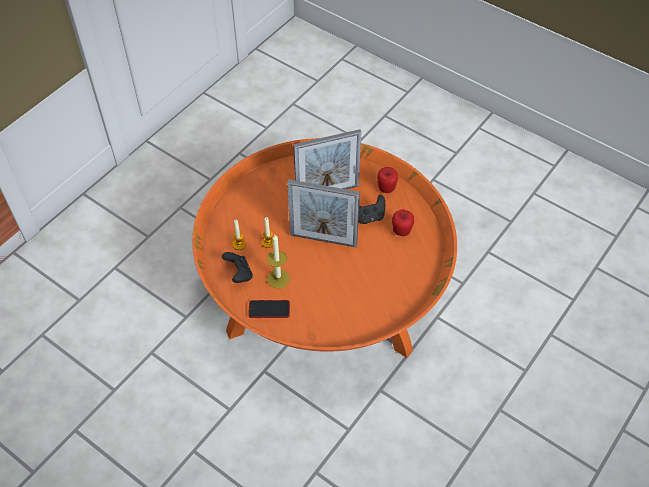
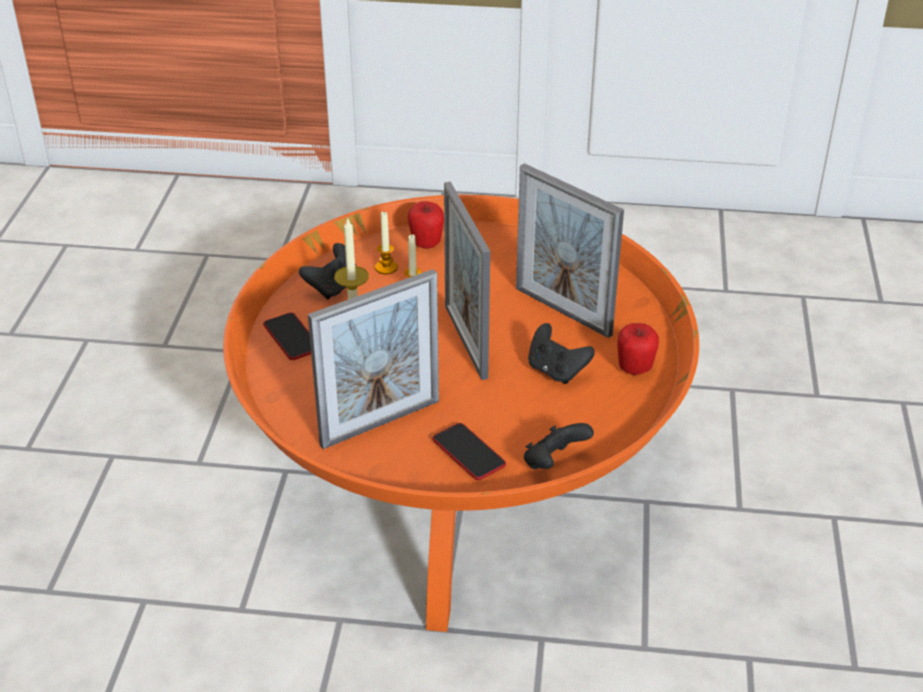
camera: 60 degrees right, 15 degrees down
(361, 300) = (380, 423): none -> picture frame
(401, 231) = (560, 418): apple -> apple (426, 244)
(404, 275) = (468, 452): none -> phone
(431, 248) = (553, 463): none -> black game controller

